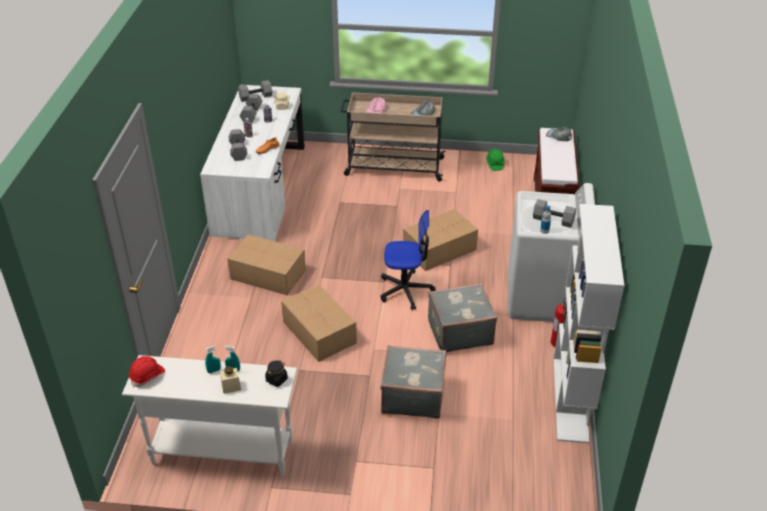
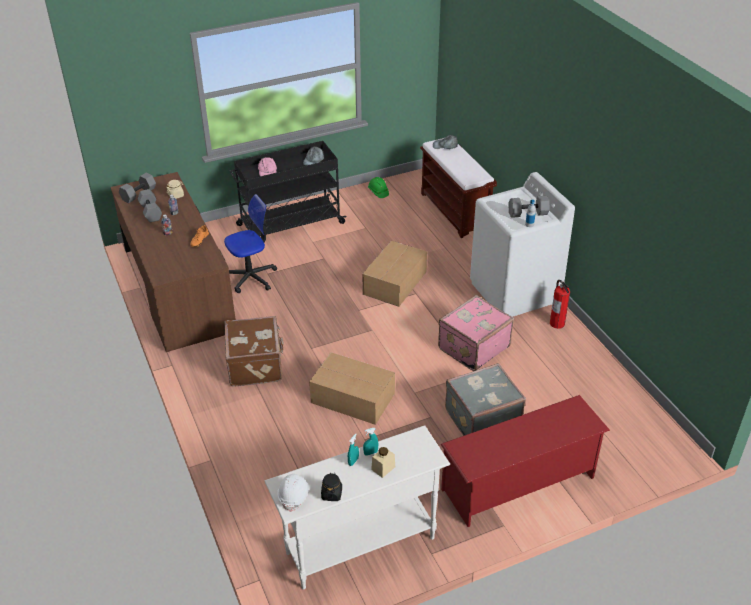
camera: 30 degrees left, 0 degrees up
(147, 376) = (294, 495): red hard hat -> white hard hat
(238, 151) = (171, 251): grey dumbbell -> none
(260, 189) = (177, 289): white desk -> brown desk
(267, 274) = (256, 365): cardboard box -> brown suitcase
(276, 379) = (418, 443): black jar -> black jar (331, 494)
(393, 167) = (289, 224): beige cart -> black cart
(394, 466) = (518, 484): none -> red shoe rack
(405, 290) = (396, 330): office chair -> office chair (251, 277)
(459, 332) = (472, 347): grey suitcase -> pink suitcase
(571, 399) = (605, 365): white bookcase -> none

